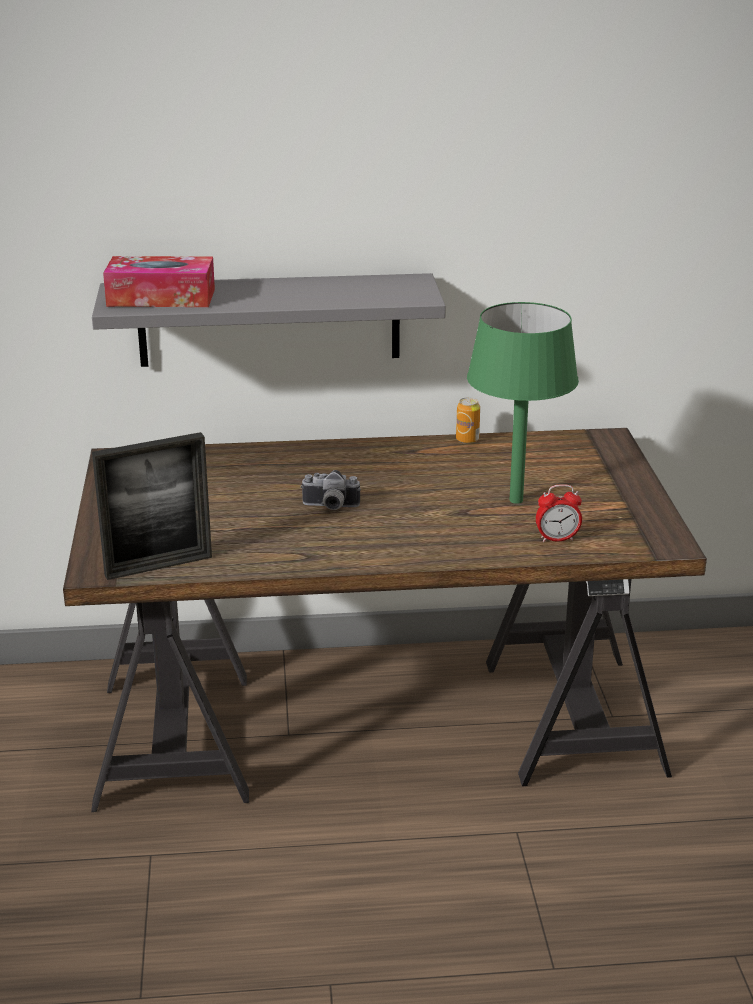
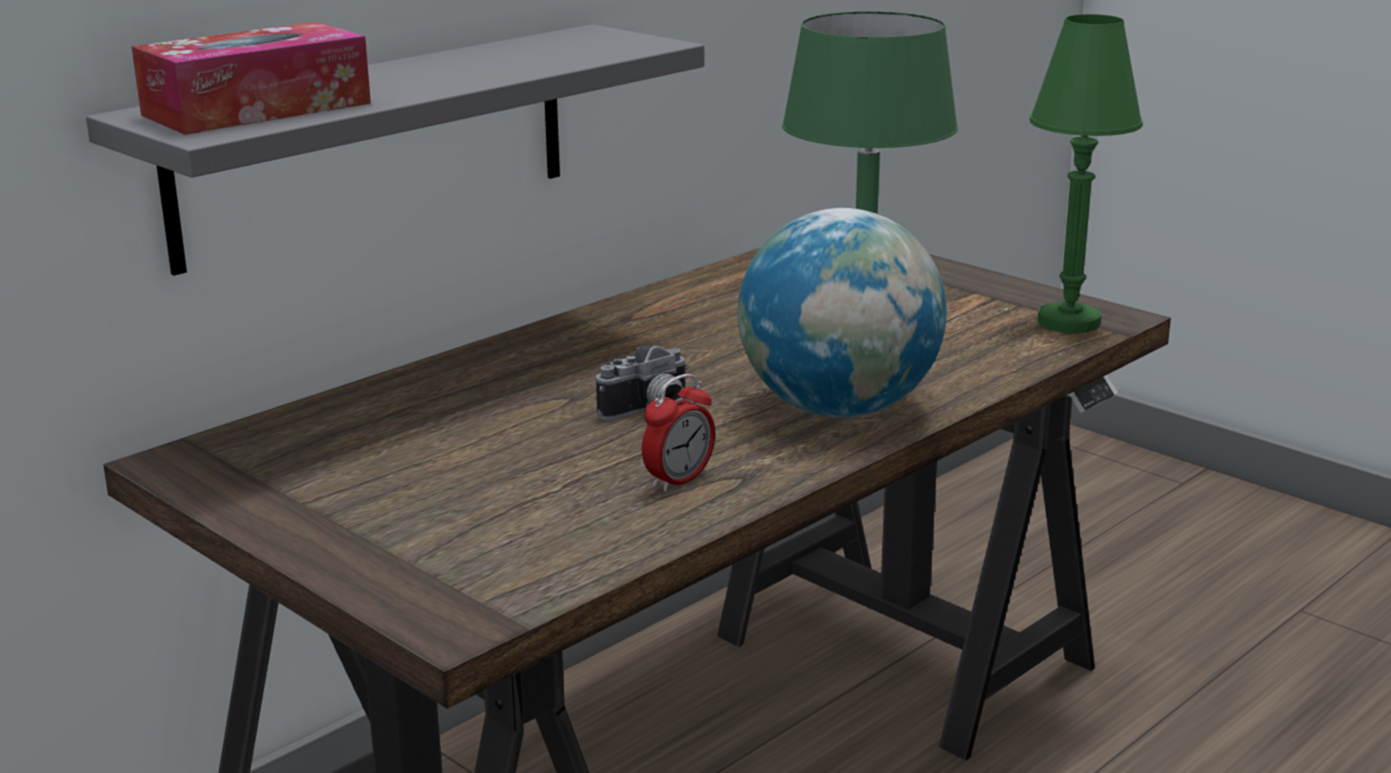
camera: 40 degrees left, 5 degrees down
(158, 566) = (547, 574): picture frame -> none
(415, 540) = (839, 409): none -> globe
(467, 440) = (671, 287): can -> none
(557, 539) = (992, 351): alarm clock -> alarm clock (679, 480)
(637, 538) = (1068, 322): none -> green table lamp

